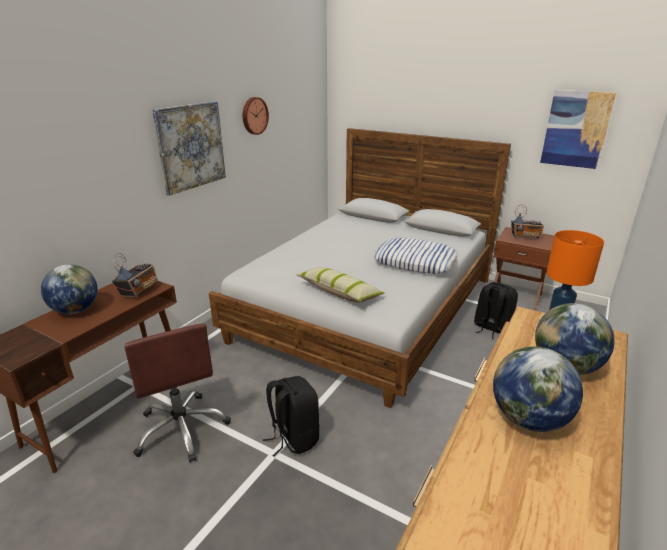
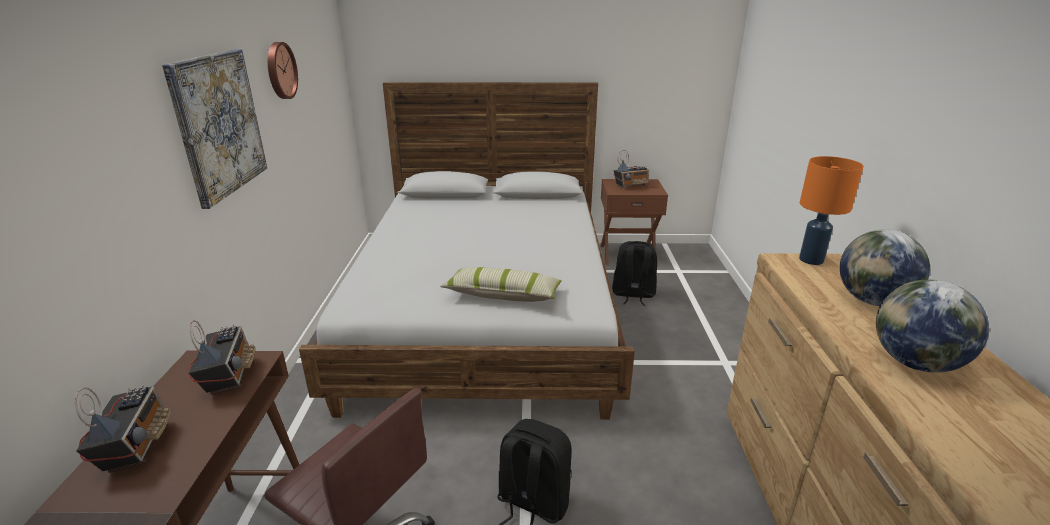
camera: 30 degrees left, 0 degrees up
(76, 310) = (136, 446): globe -> radio
(415, 261) = (549, 236): pillow -> none
(576, 129) = (662, 60): picture -> none

